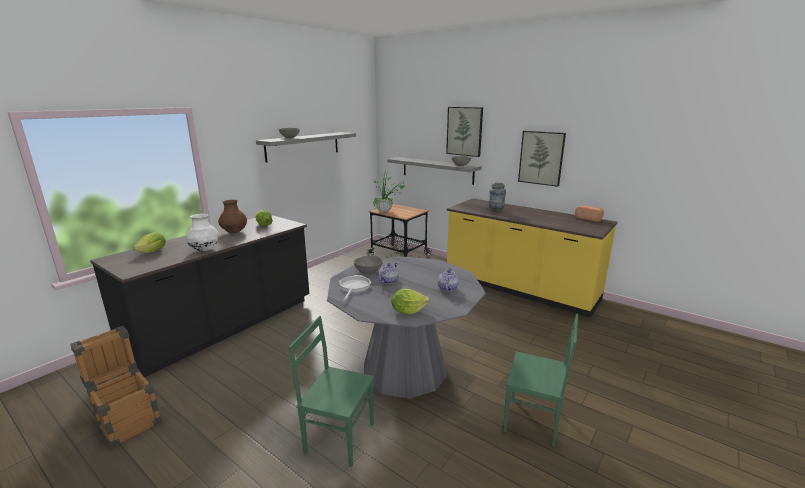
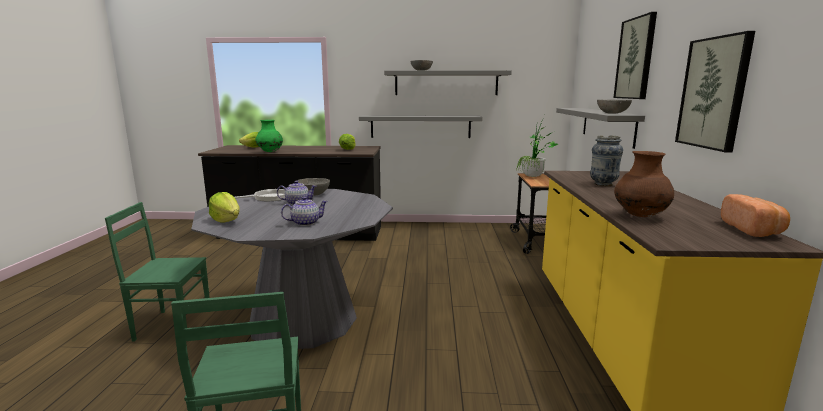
camera: 55 degrees right, 5 degrees down
(128, 419) = (169, 252): crate -> none
(205, 250) = (270, 152): white vase -> green vase
(234, 232) = (319, 149): brown vase -> brown vase (640, 216)
(288, 188) = (420, 126): none -> grey shelf
(339, 437) = (173, 324): green chair -> green chair turned 75 degrees counterclockwise

